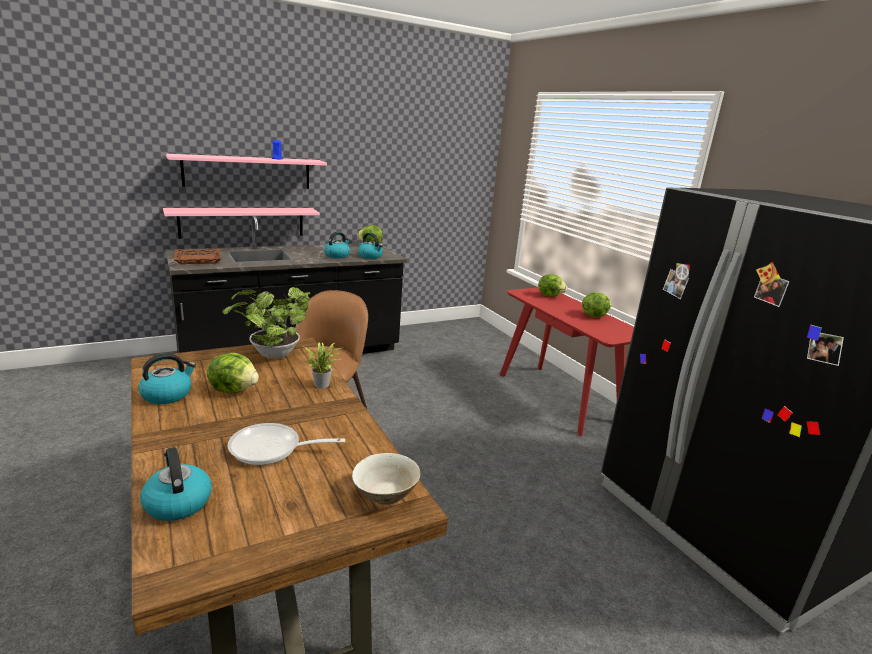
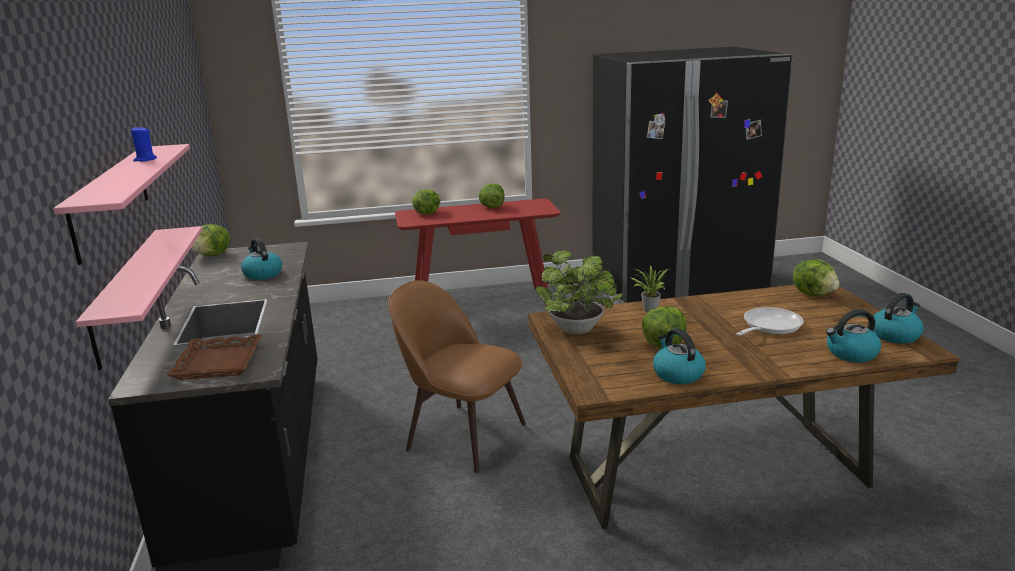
camera: 70 degrees left, 0 degrees up
(271, 449) = (768, 326): frying pan -> frying pan turned 150 degrees counterclockwise
(370, 256) = (281, 257): kettle -> kettle (895, 335)
(385, 494) = (814, 294): beige bowl -> lettuce

